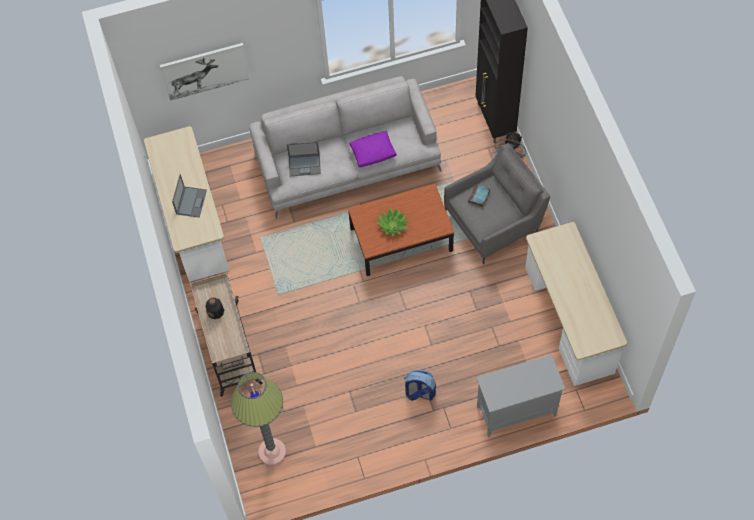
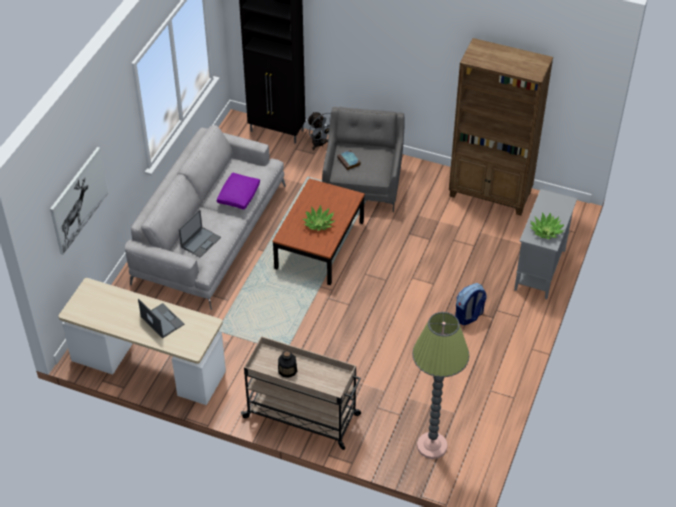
camera: 55 degrees left, 15 degrees down
(504, 389) = (546, 231): none -> potted plant
(569, 319) = (490, 194): desk -> brown bookcase

